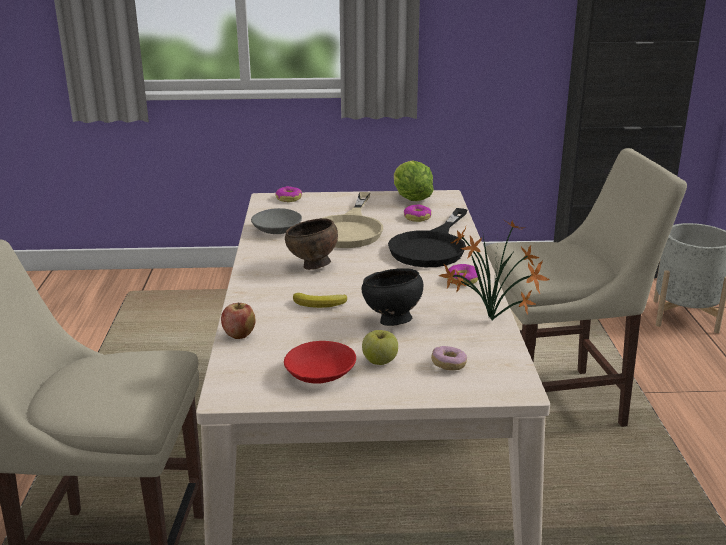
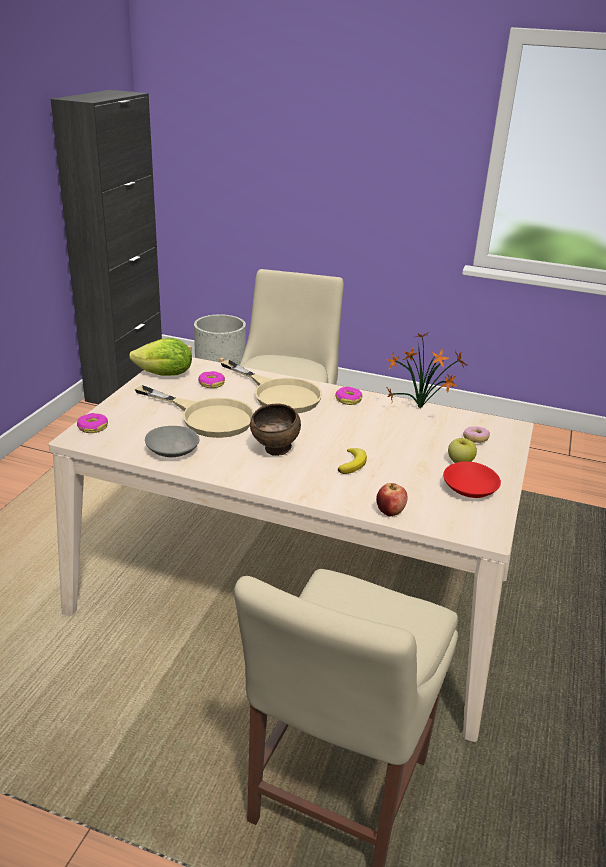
camera: 70 degrees left, 5 degrees up
(391, 321) = (401, 443): black bowl -> none
(432, 247) = (279, 394): black frying pan -> beige frying pan

